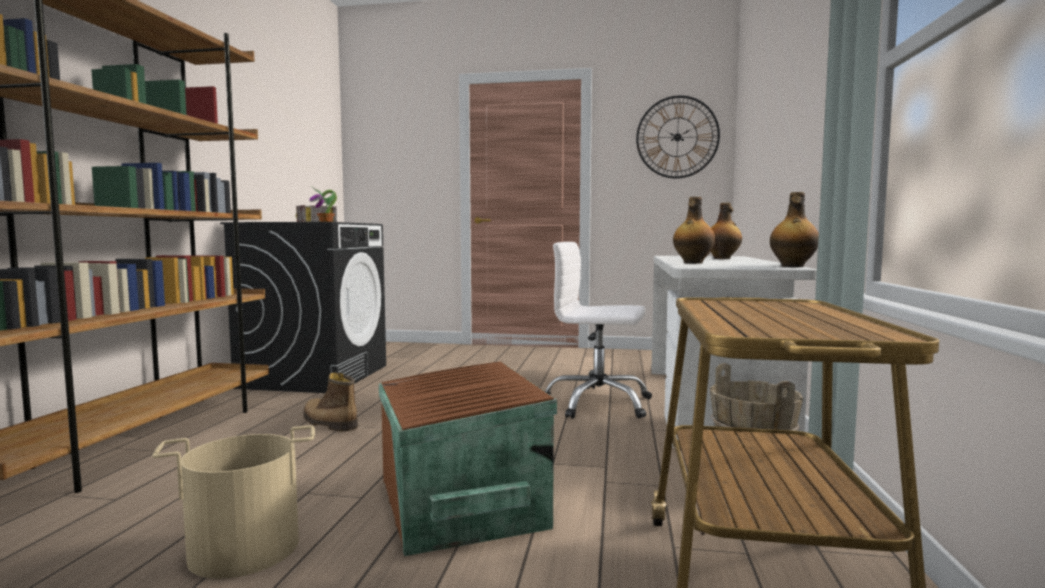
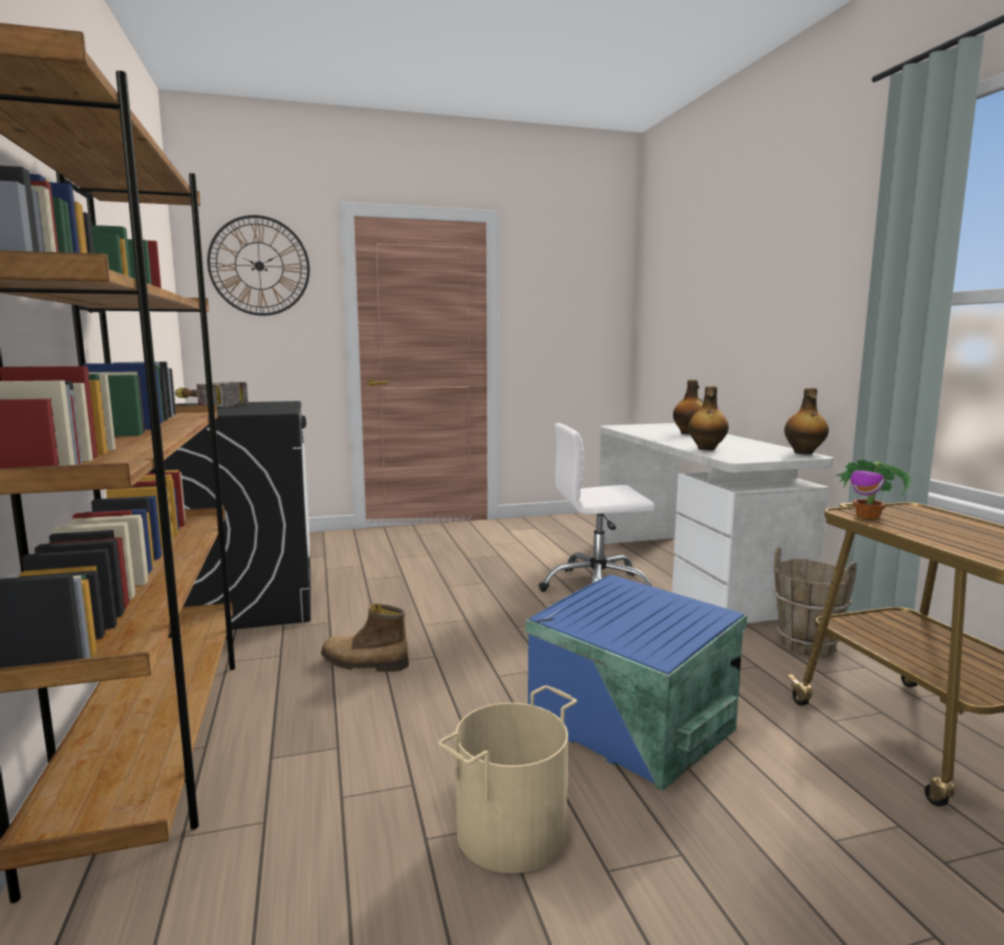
camera: 25 degrees left, 5 degrees up
(326, 221) = (276, 411): potted plant -> potted plant (868, 516)
(458, 504) = (630, 726): brown storage box -> blue storage box
(677, 137) = (584, 293): wall clock -> wall clock (259, 266)

